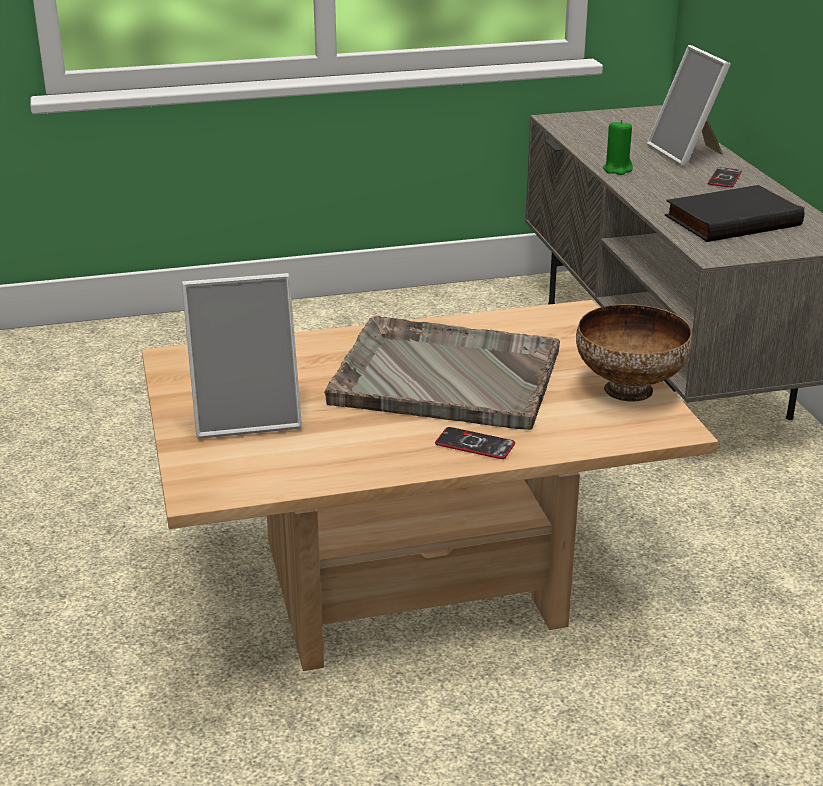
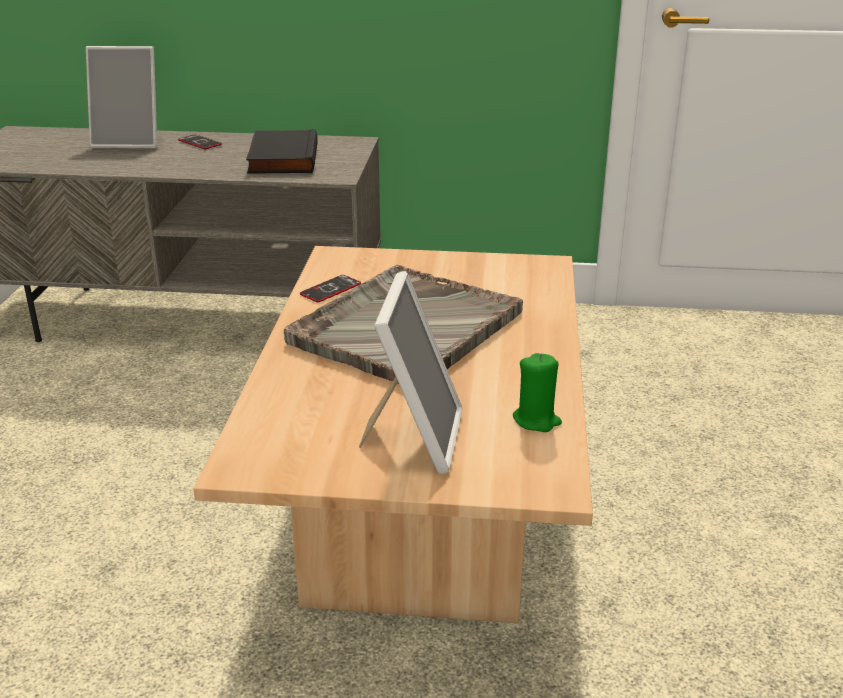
camera: 70 degrees left, 0 degrees up
(475, 444) = (532, 338): phone -> phone (330, 290)
(617, 170) = (126, 168): green candle -> green candle (536, 420)
(630, 389) = (480, 265): bowl -> none

